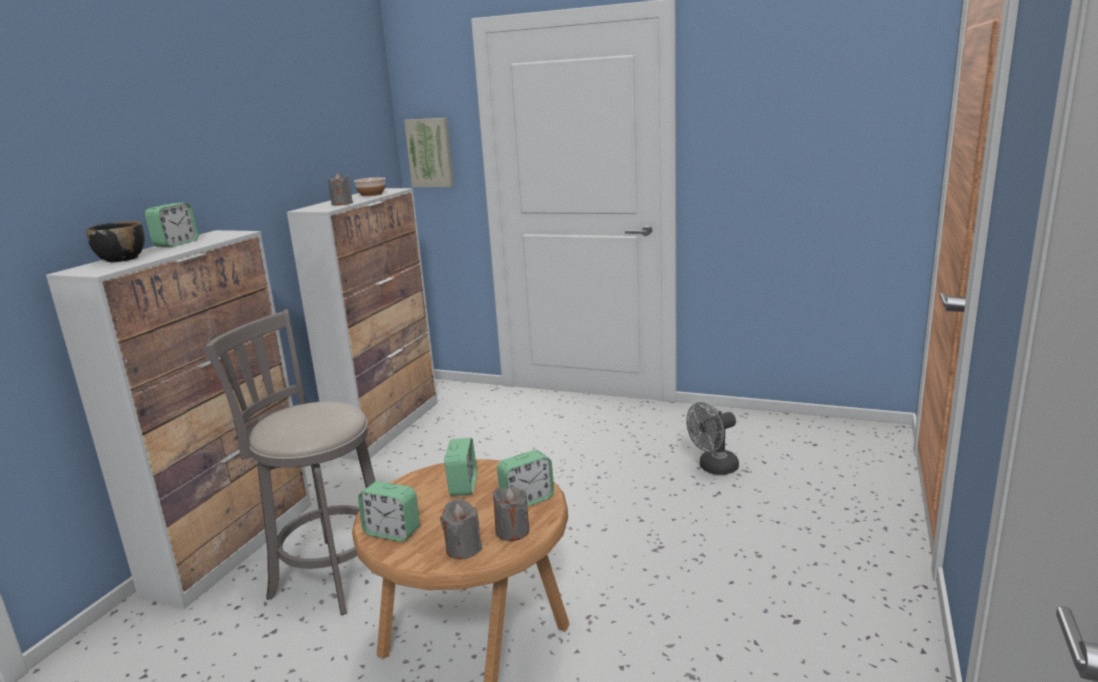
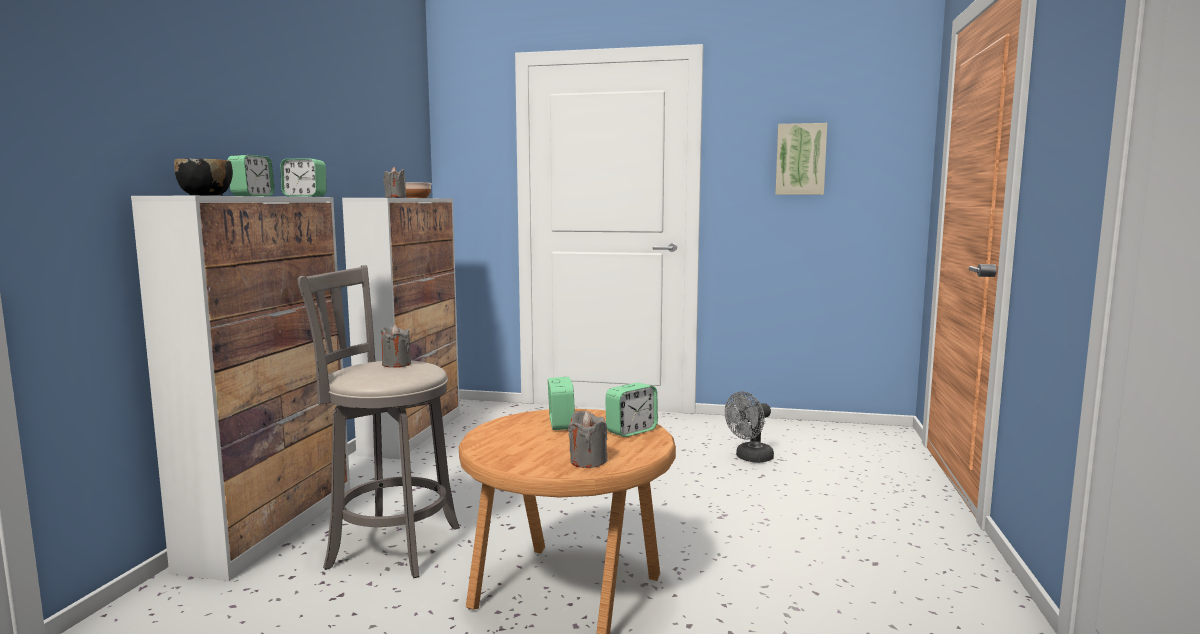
camera: 10 degrees left, 10 degrees down
(392, 532) = (506, 453): alarm clock -> alarm clock (304, 196)
(430, 152) = (465, 173): picture -> picture (800, 159)
(512, 531) = (630, 450): grey candle -> grey candle (396, 364)

